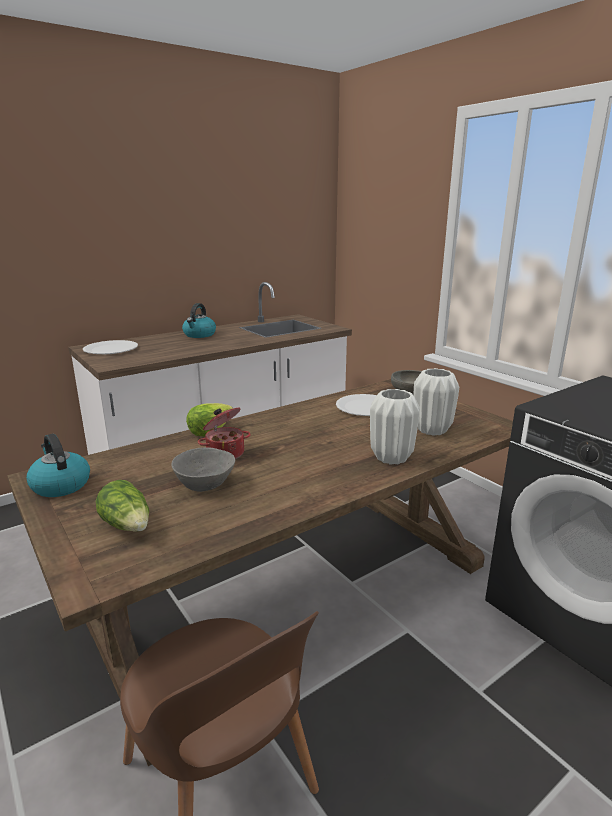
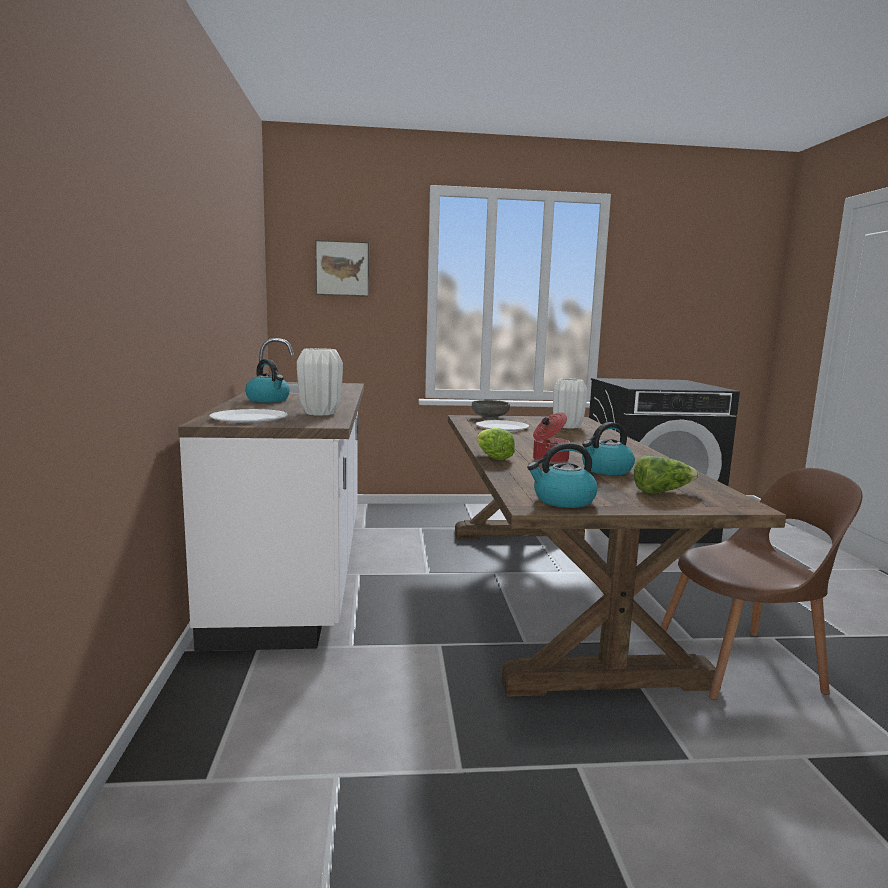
camera: 60 degrees left, 10 degrees down
(205, 485) = (606, 470): grey bowl -> kettle
(382, 212) = (342, 268): none -> picture
(391, 458) = (604, 438): white vase -> white vase (320, 413)

